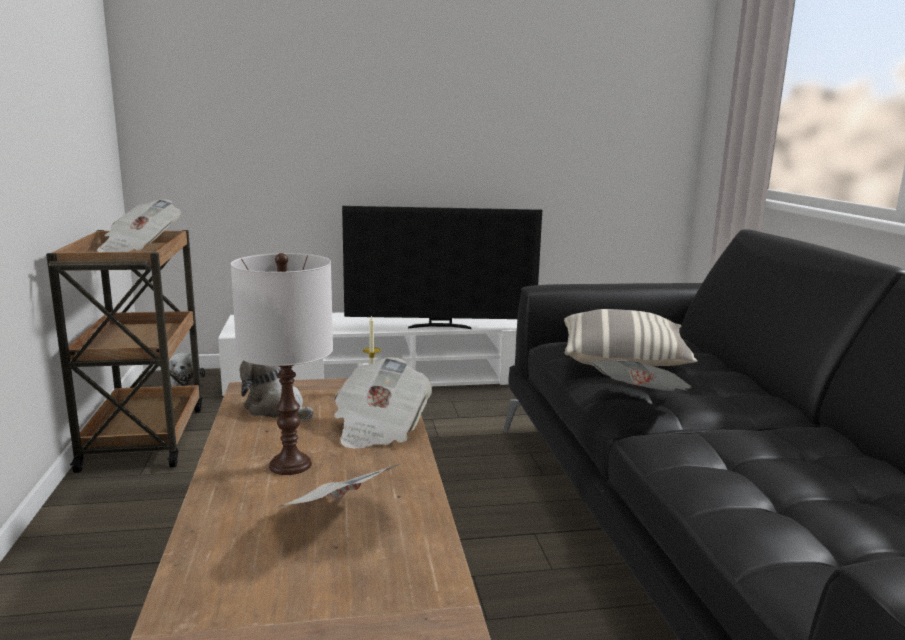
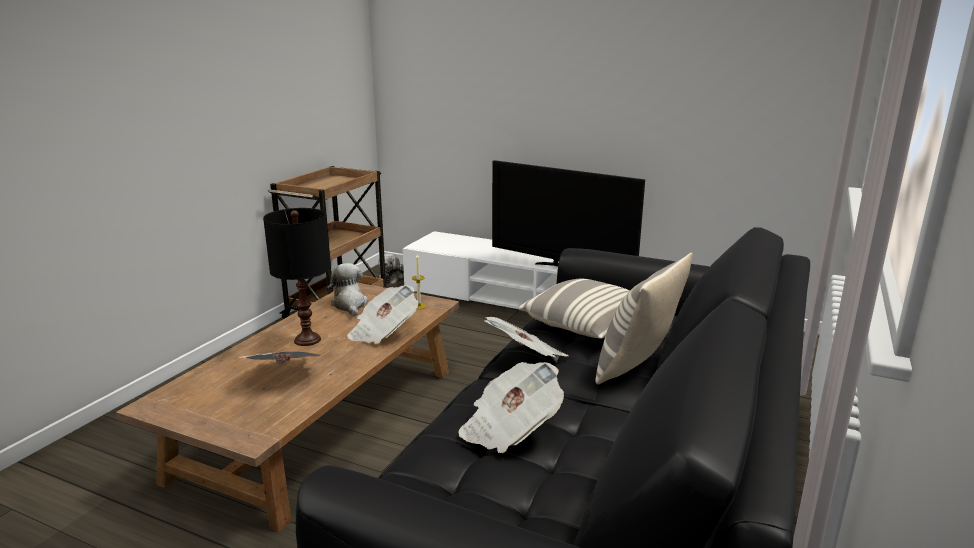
camera: 35 degrees right, 5 degrees up
(140, 248) = (341, 182): newspaper -> newspaper (509, 429)
(291, 464) = (308, 340): white table lamp -> black table lamp
(737, 385) = (637, 367): none -> pillow

